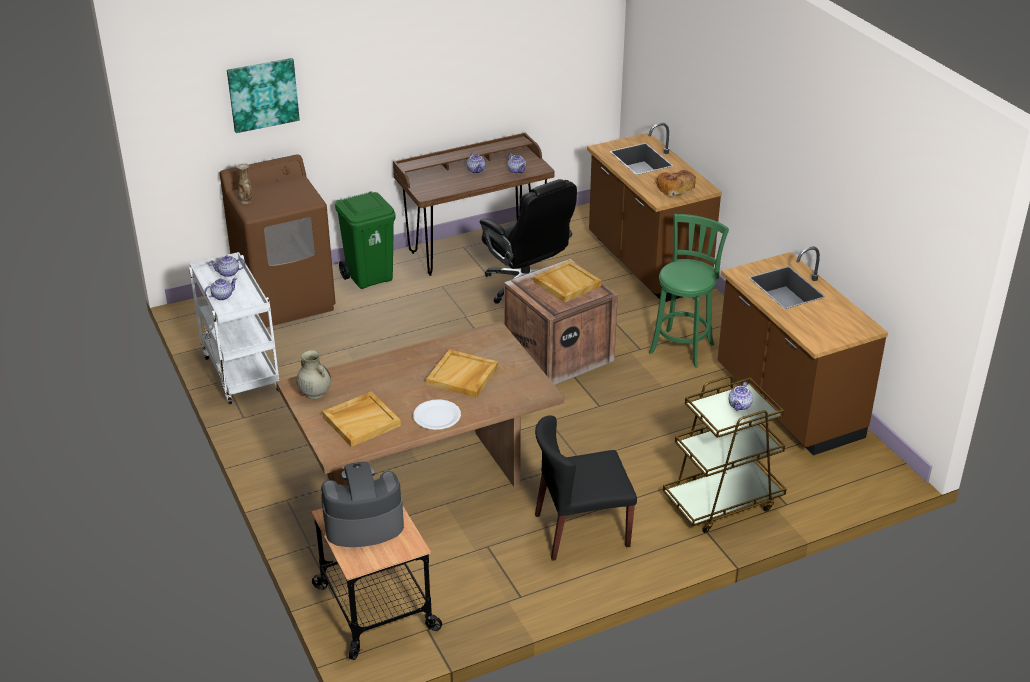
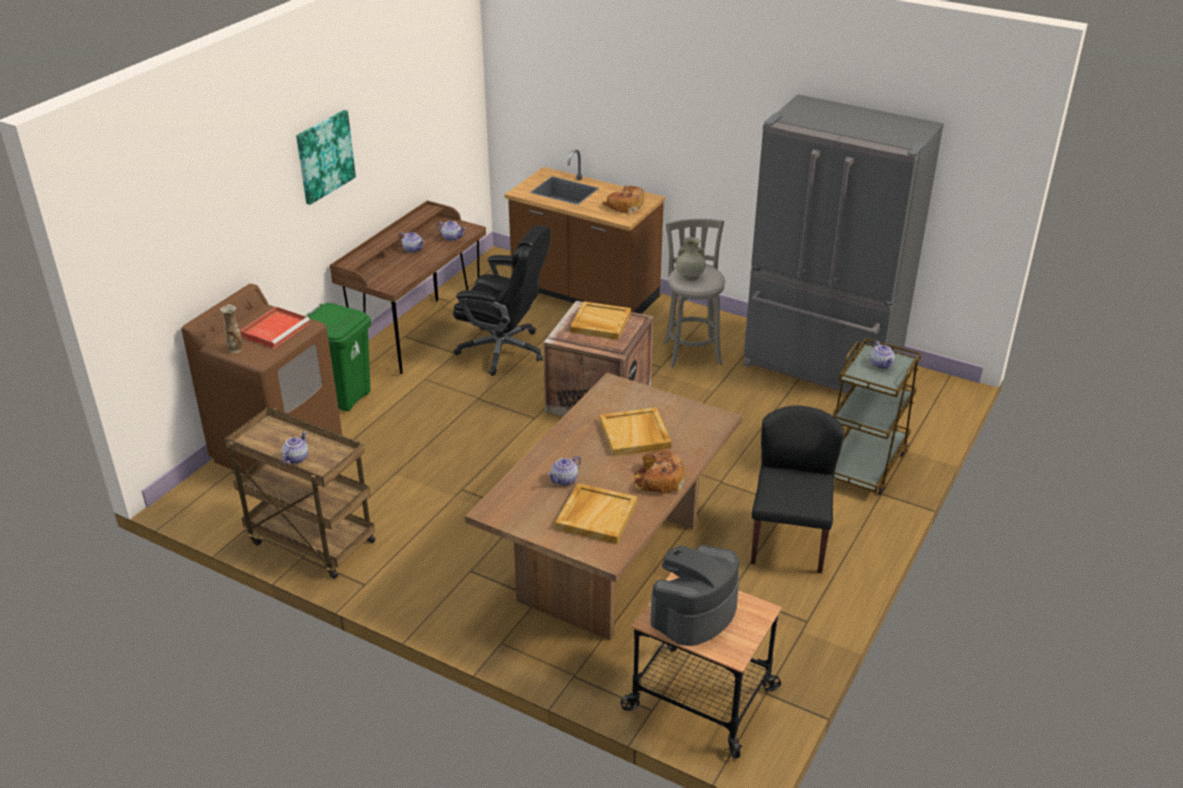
camera: 35 degrees left, 0 degrees up
(229, 273) = (275, 433): teapot -> teapot (565, 480)
(239, 372) = (309, 542): white cart -> brown cart
(263, 94) = (208, 222): picture -> picture (324, 156)
(287, 196) = (276, 329): none -> red tray
(314, 393) = (518, 510): beige vase -> beige vase (689, 276)
(437, 416) = (658, 480): white plate -> bread
(581, 531) = (788, 540): black chair -> black chair turned 150 degrees clockwise
(683, 347) = (692, 351): green stool -> grey stool
(787, 404) = (821, 365): brown counter -> grey fridge

